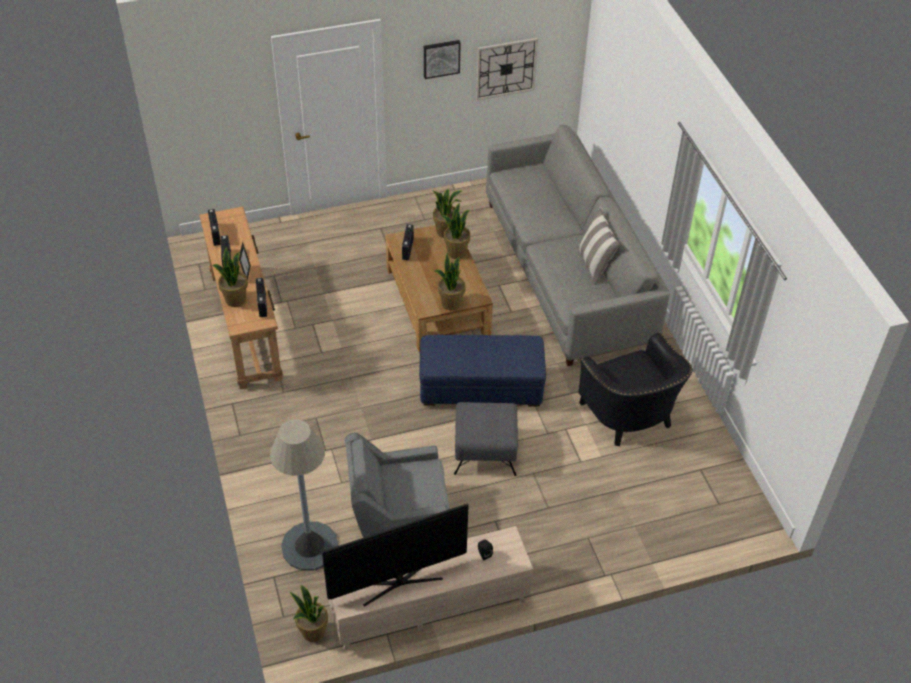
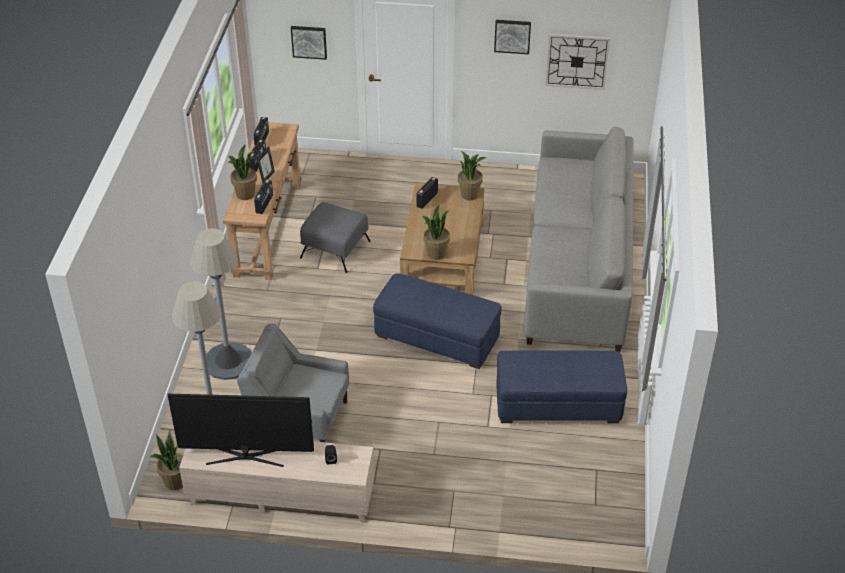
camera: 25 degrees right, 5 degrees down
(227, 114) = (309, 41): none -> picture
(290, 482) = (228, 361): none -> grey floor lamp
(456, 252) = (468, 214): potted plant -> none
(484, 450) = (407, 389): grey ottoman -> grey ottoman (335, 249)
(595, 264) = (586, 257): pillow -> none
(630, 417) = (558, 404): black armchair -> blue ottoman

